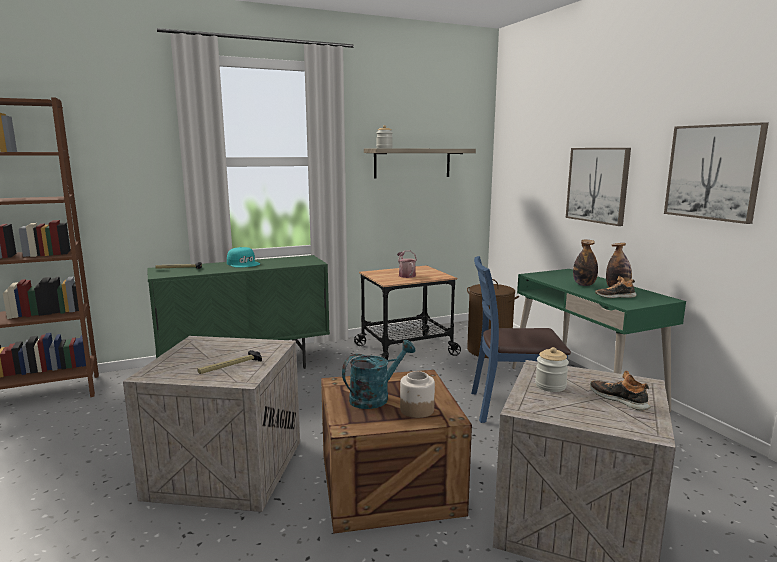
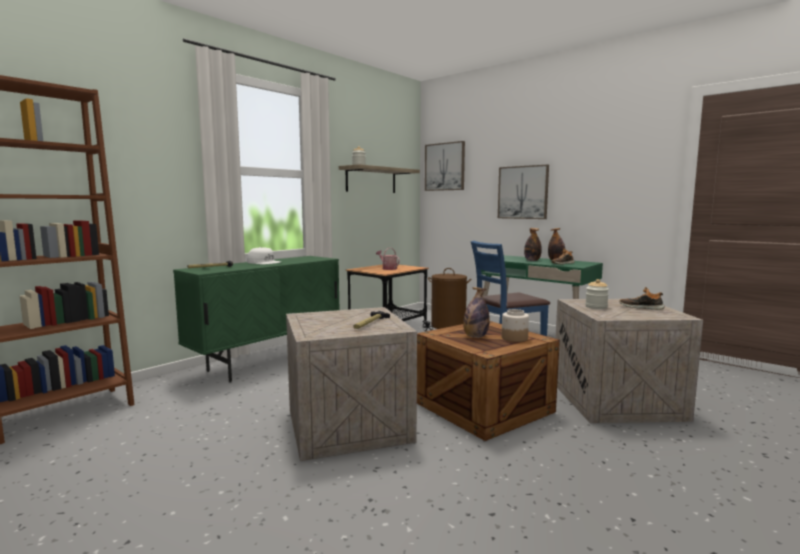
camera: 25 degrees left, 5 degrees down
(244, 263) = (264, 262): turquoise cap -> white cap
(375, 397) = (475, 336): turquoise watering can -> bottle
(713, 172) = (613, 177): picture -> picture (445, 166)

